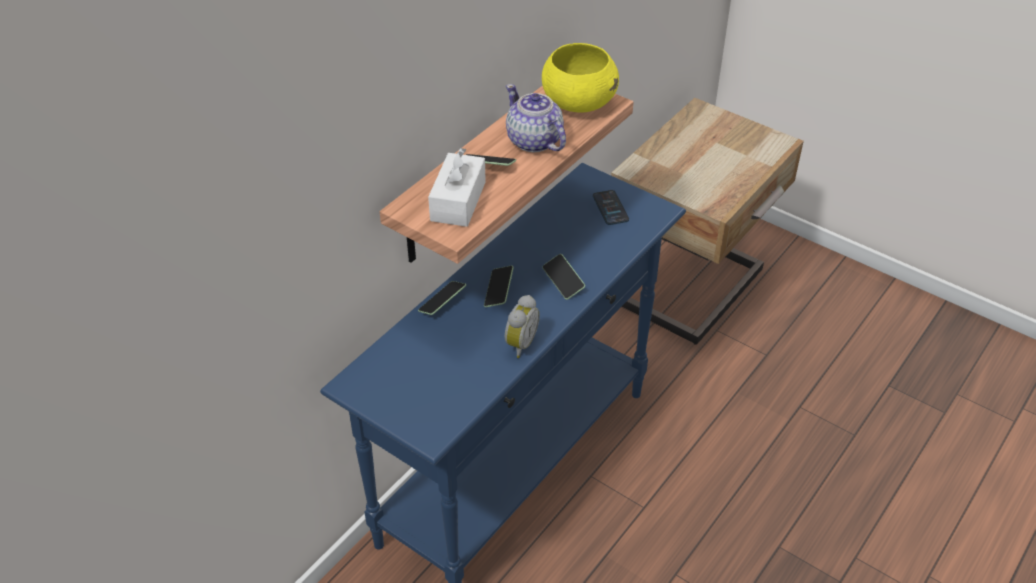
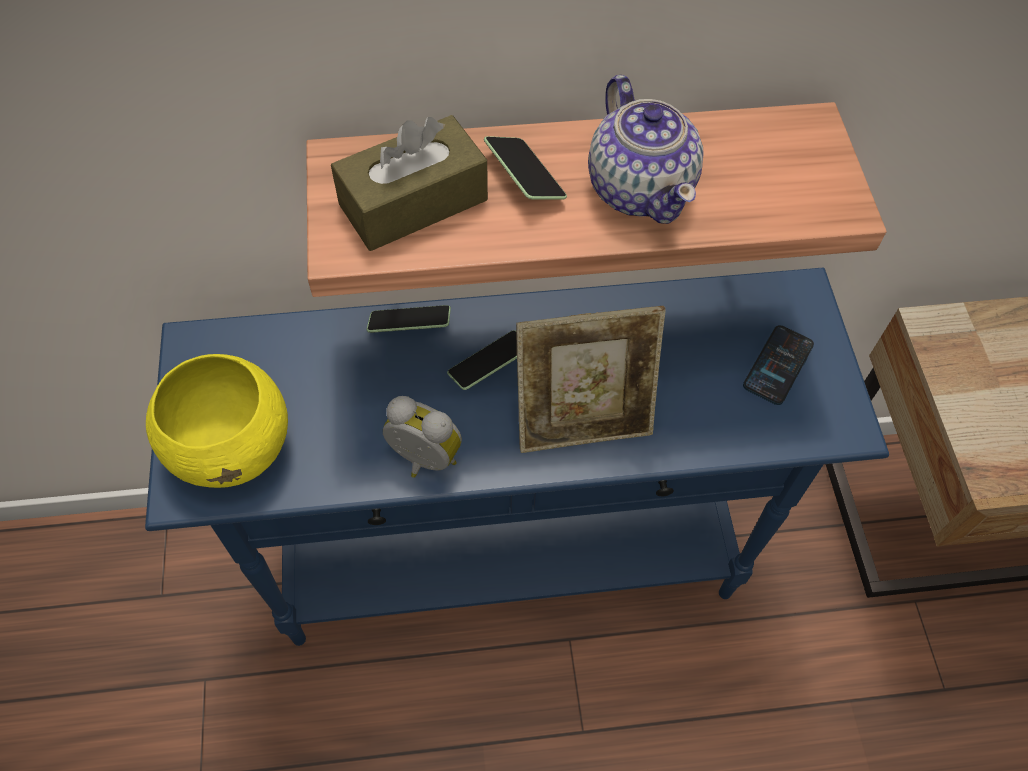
camera: 45 degrees right, 15 degrees up
(458, 201) = (413, 202): white tissue box -> brown tissue box
(519, 344) = (422, 461): alarm clock -> alarm clock turned 135 degrees counterclockwise
(534, 141) = (640, 188): teapot -> teapot turned 150 degrees clockwise
(563, 282) = (582, 421): phone -> picture frame
(578, 103) = (790, 173): yellow bowl -> yellow bowl (232, 444)

